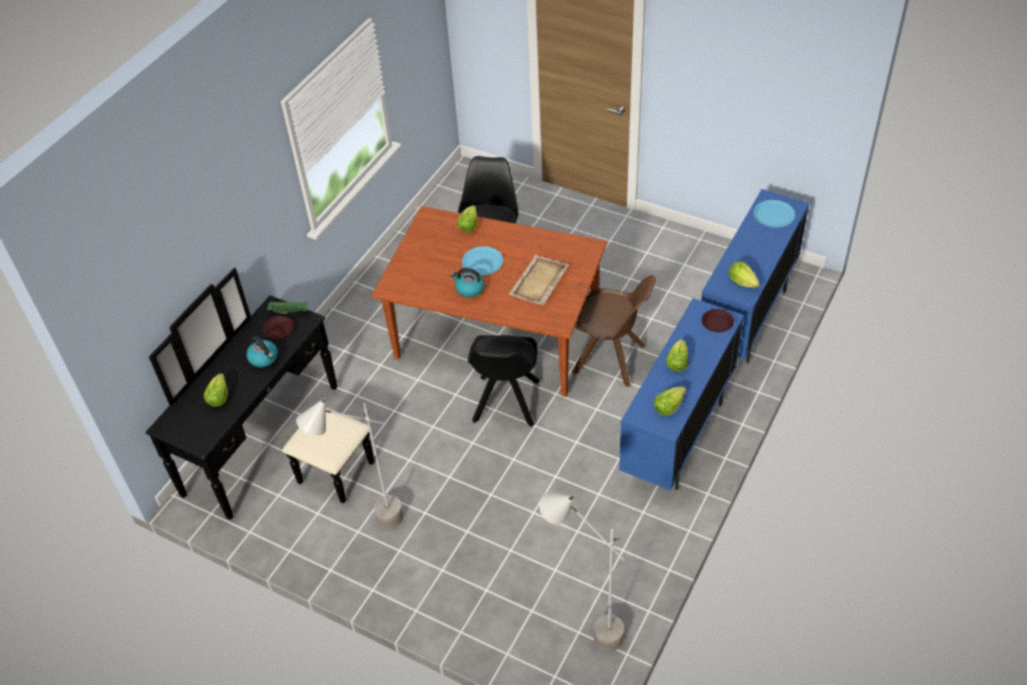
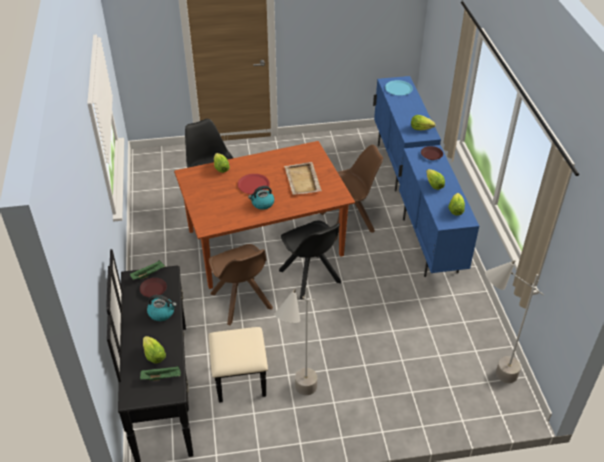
camera: 40 degrees left, 5 degrees down
(206, 422) = (162, 377): none -> green tray
(412, 391) = (242, 302): none -> brown chair
(482, 262) = (253, 184): blue plate -> red plate

